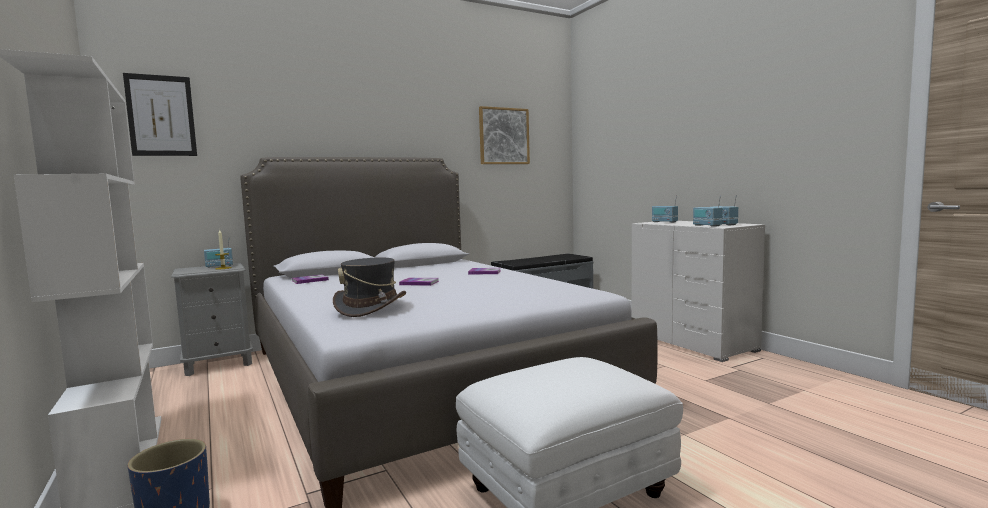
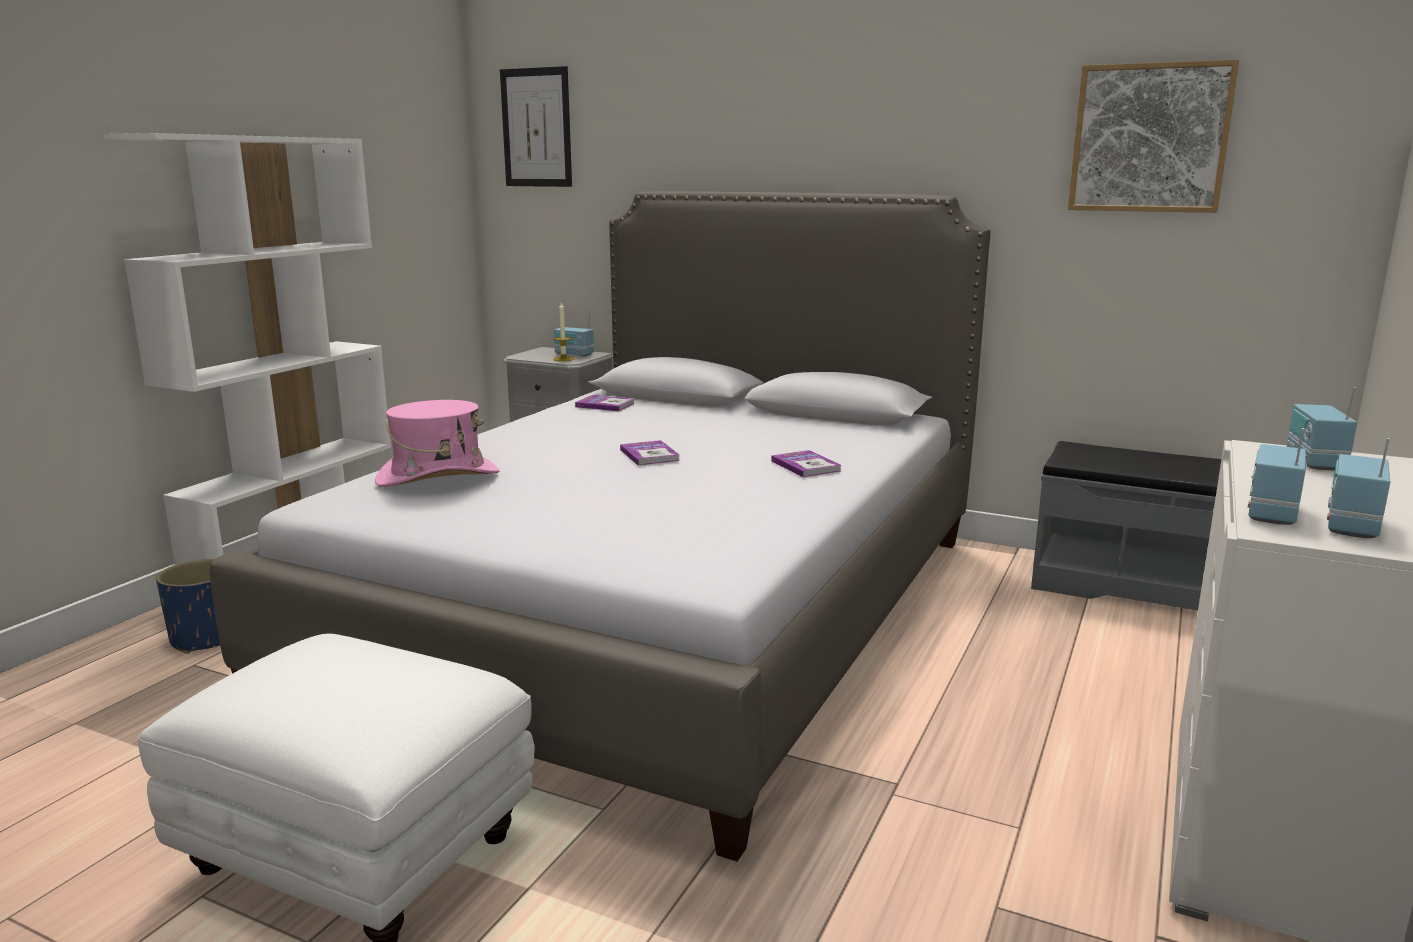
camera: 55 degrees right, 10 degrees up
(371, 307) = (438, 477): grey hat -> pink hat

